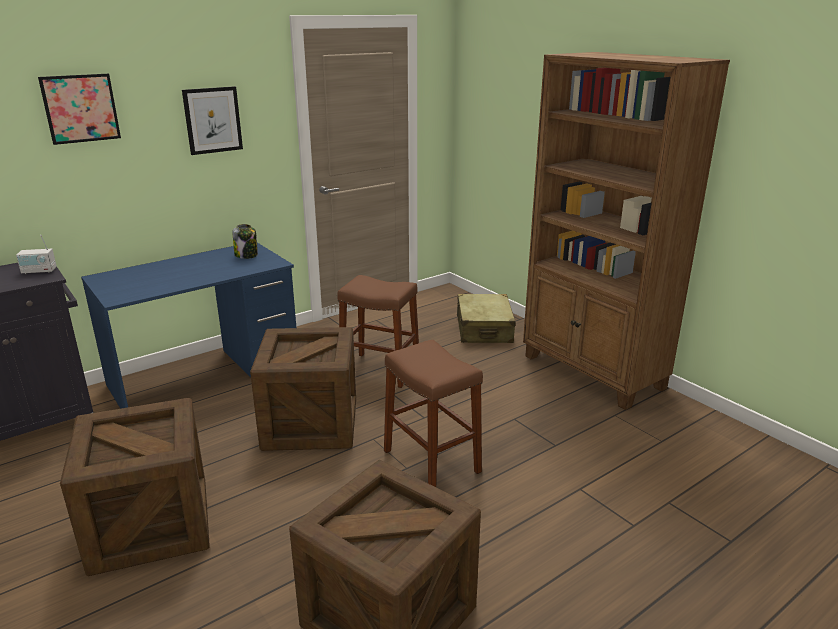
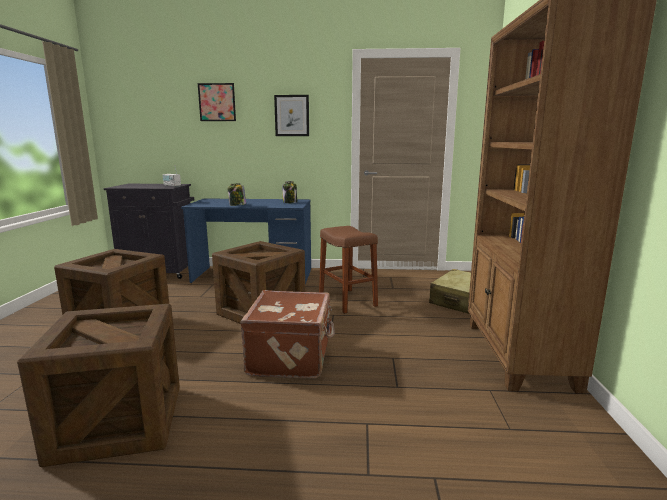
camera: 40 degrees right, 10 degrees down
(188, 281) = (237, 205): none -> jar
(431, 461) = (292, 357): brown stool -> brown suitcase

